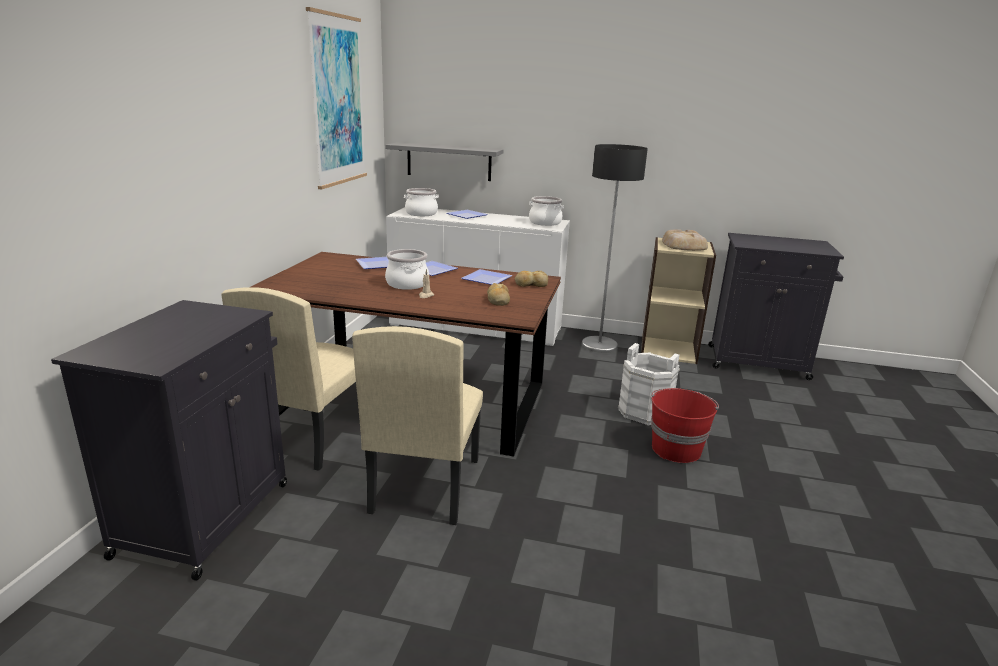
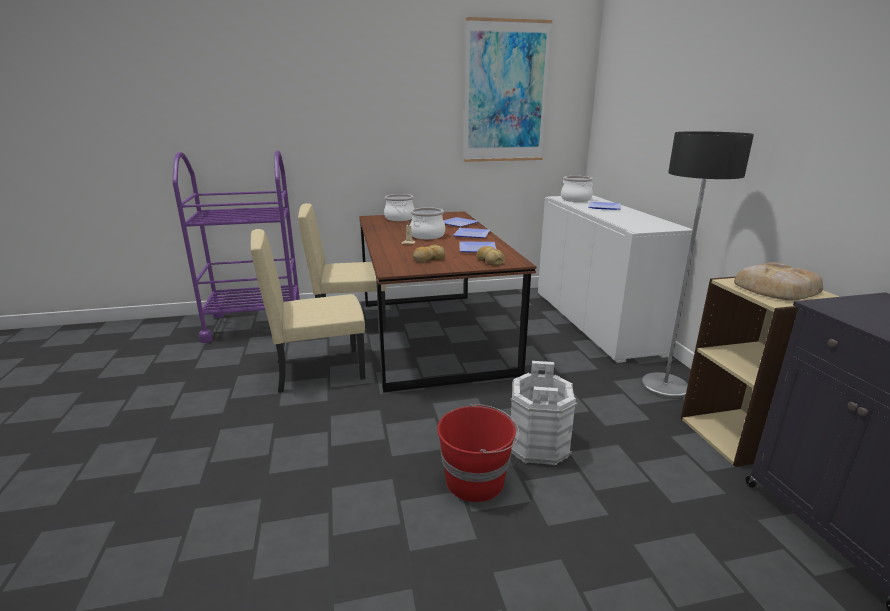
camera: 65 degrees right, 0 degrees up
(207, 516) = (256, 324): black cabinet -> purple cart
(449, 161) = (620, 153): grey shelf -> none
(545, 222) = (653, 225): cooking pot -> cooking pot (400, 218)

